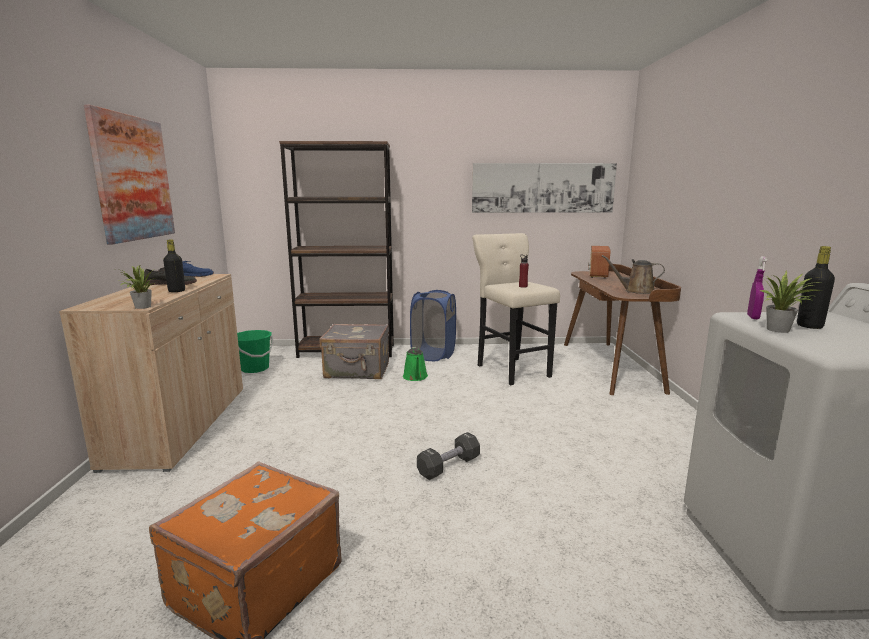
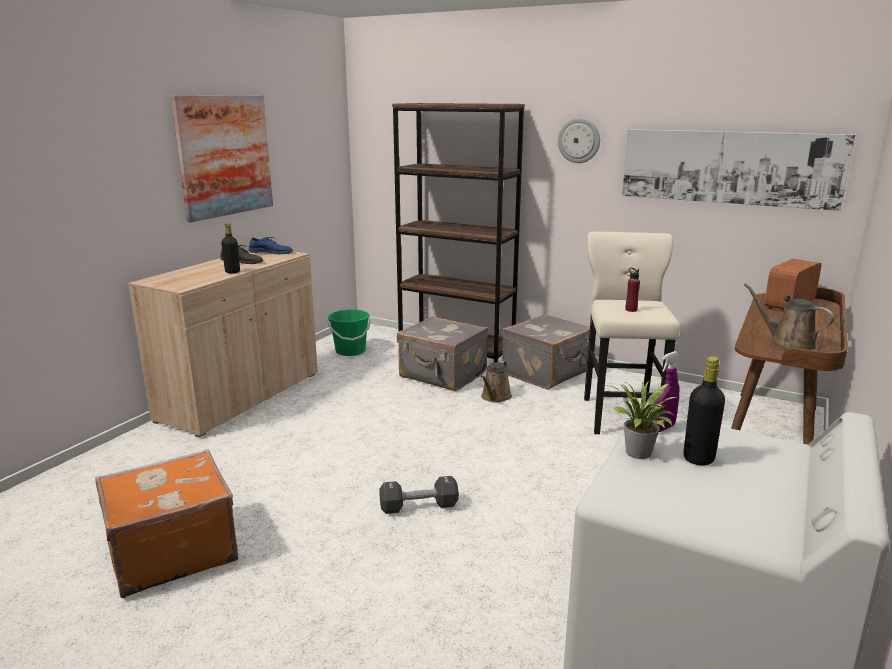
camera: 30 degrees right, 5 degrees up
(140, 307) = (180, 288): potted plant -> none
(415, 377) = (495, 397): green watering can -> brown watering can
(433, 354) = (547, 373): blue laundry basket -> grey suitcase
(435, 173) = (579, 140): none -> wall clock

